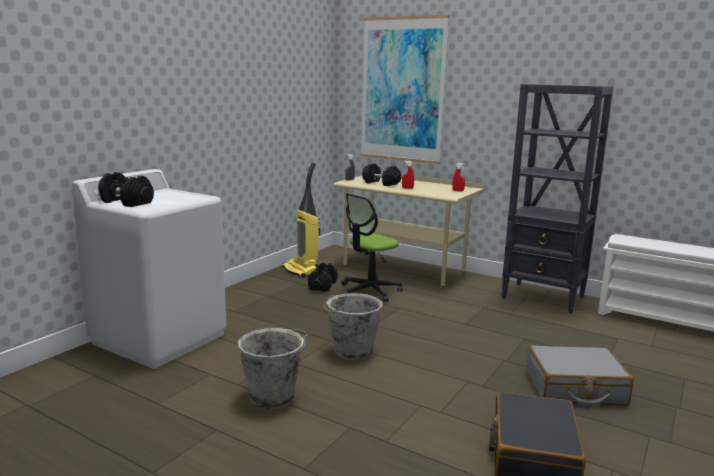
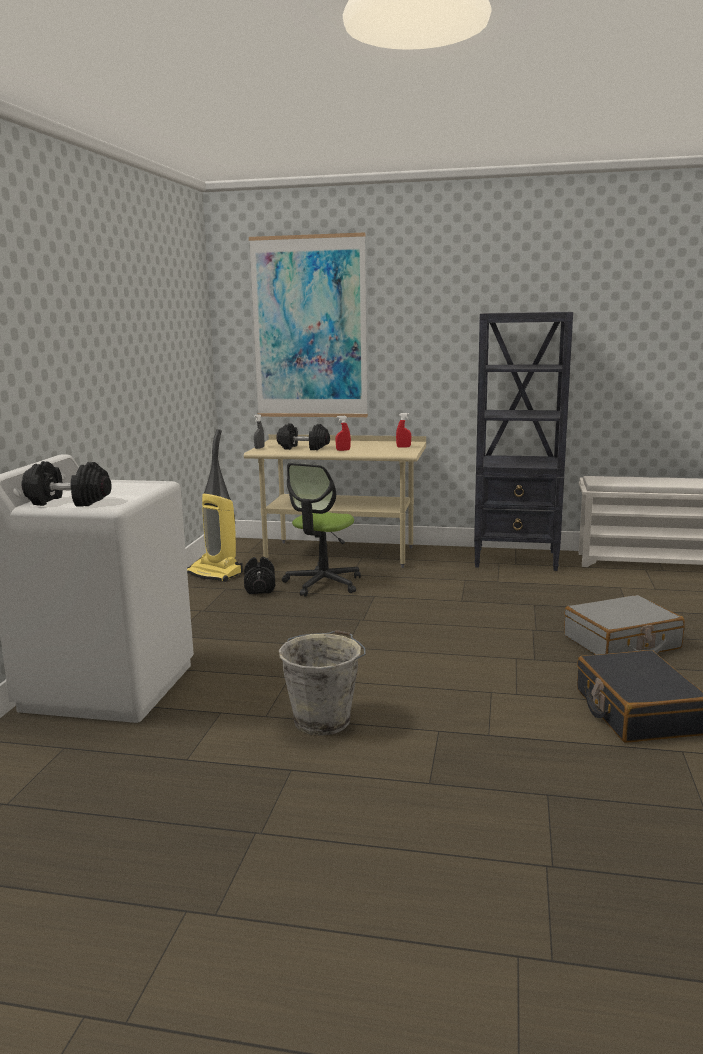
camera: 20 degrees left, 0 degrees up
(351, 352) = (366, 654): grey bucket -> none

